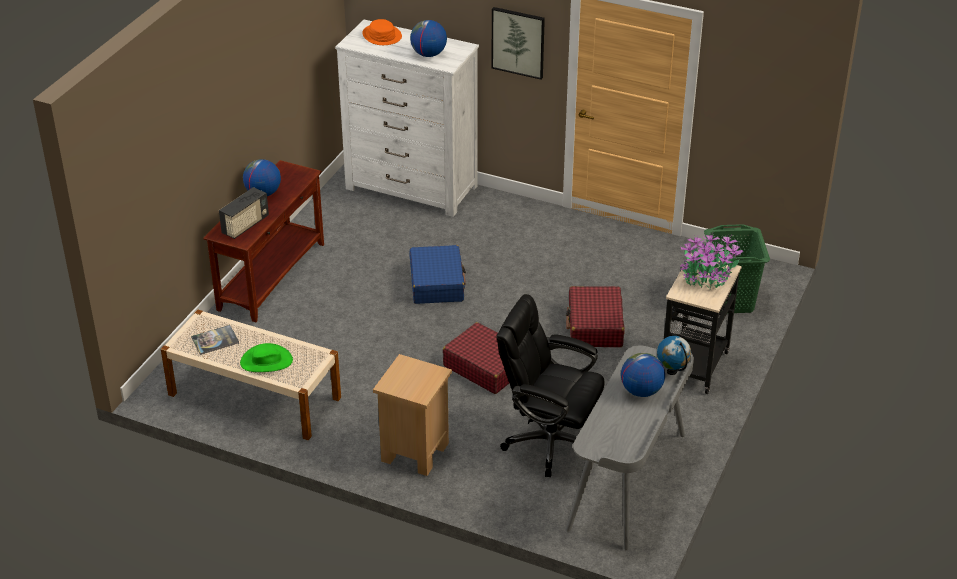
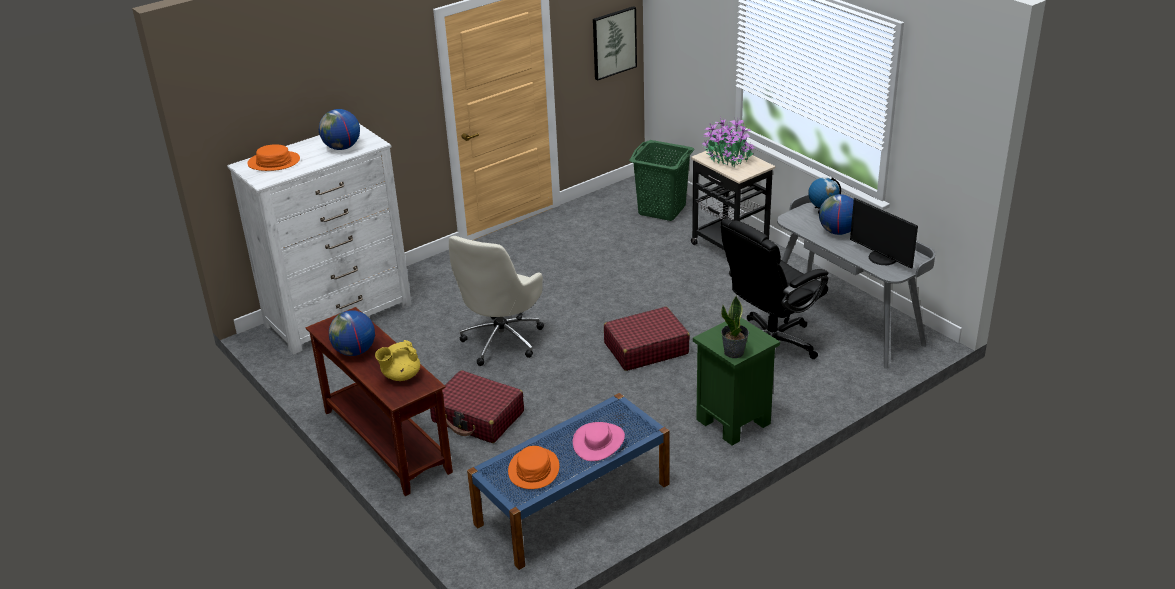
camera: 60 degrees left, 5 degrees down
(215, 340) = (534, 469): book -> orange hat
(245, 225) = (400, 376): radio -> yellow teapot
(254, 397) = (573, 504): beige bench -> blue bench
(266, 361) = (599, 442): green hat -> pink hat
(391, 383) = (734, 352): none -> potted plant
(414, 451) = (731, 421): beige nightstand -> green nightstand
(437, 283) = (501, 341): blue suitcase -> beige office chair
(518, 42) = (394, 98): picture -> picture (614, 42)
(595, 326) = (639, 278): red suitcase -> red suitcase (478, 417)
(611, 432) = (881, 258): none -> monitor

